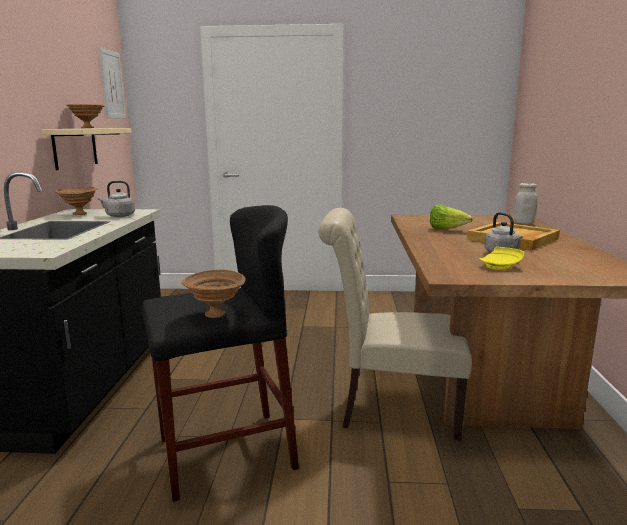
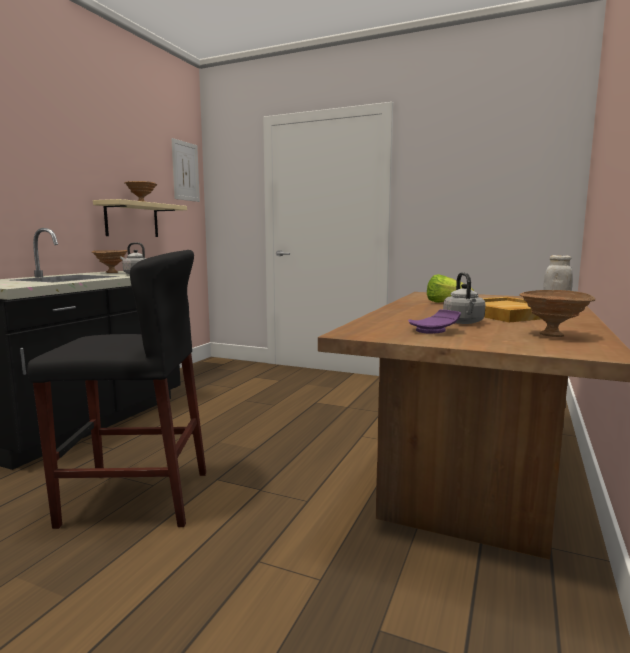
camera: 20 degrees right, 5 degrees down
(217, 315) = (103, 348): brown bowl -> brown bowl (553, 335)
(391, 411) = (329, 492): beige chair -> none
(500, 266) = (434, 331): yellow plate -> purple plate

